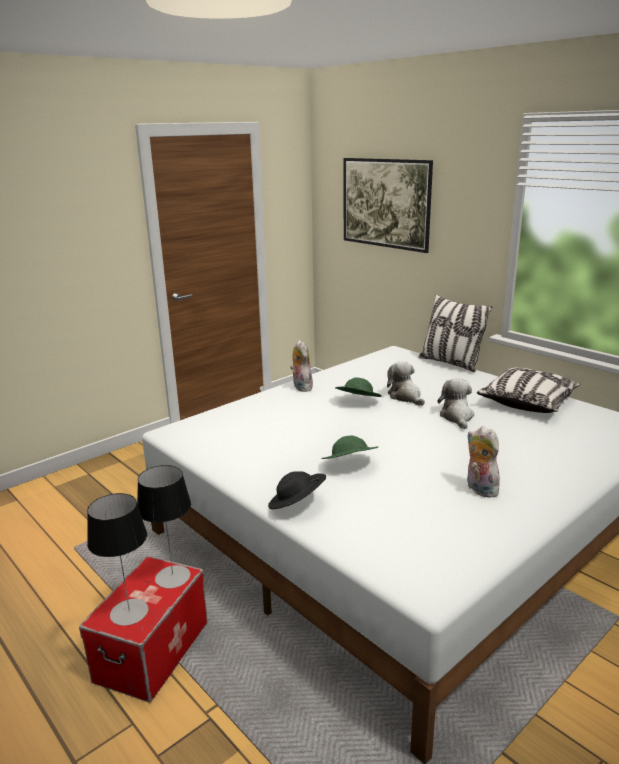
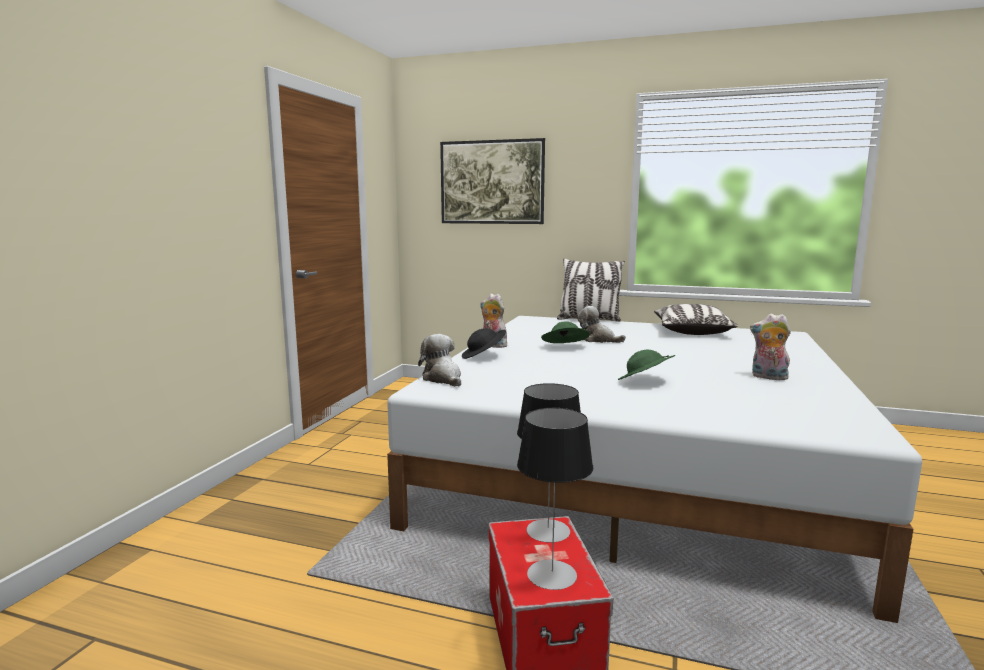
camera: 30 degrees left, 10 degrees down
(297, 505) = (658, 412): black hat -> black hat (483, 356)
(457, 417) = (662, 345): plush toy -> plush toy (443, 379)

